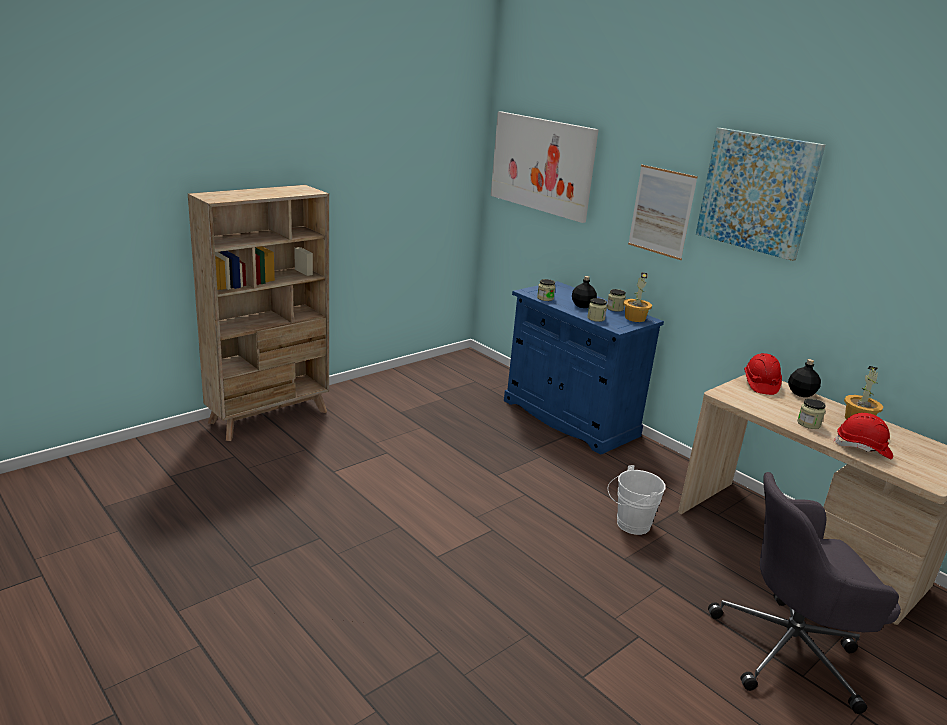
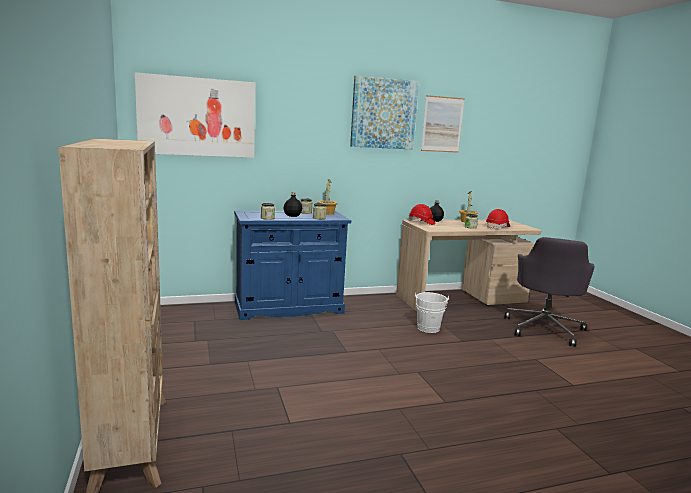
camera: 65 degrees left, 10 degrees down
(661, 212) = (320, 137): picture -> picture (442, 124)

